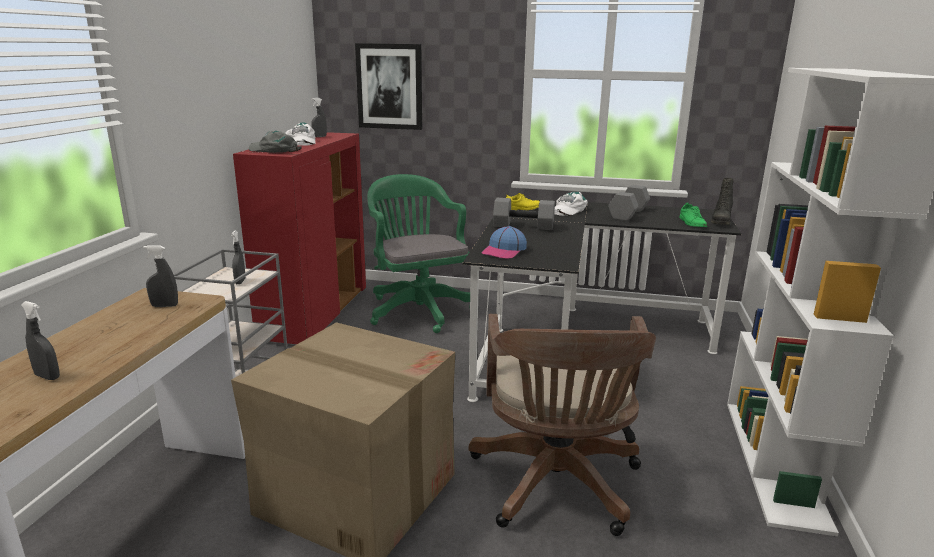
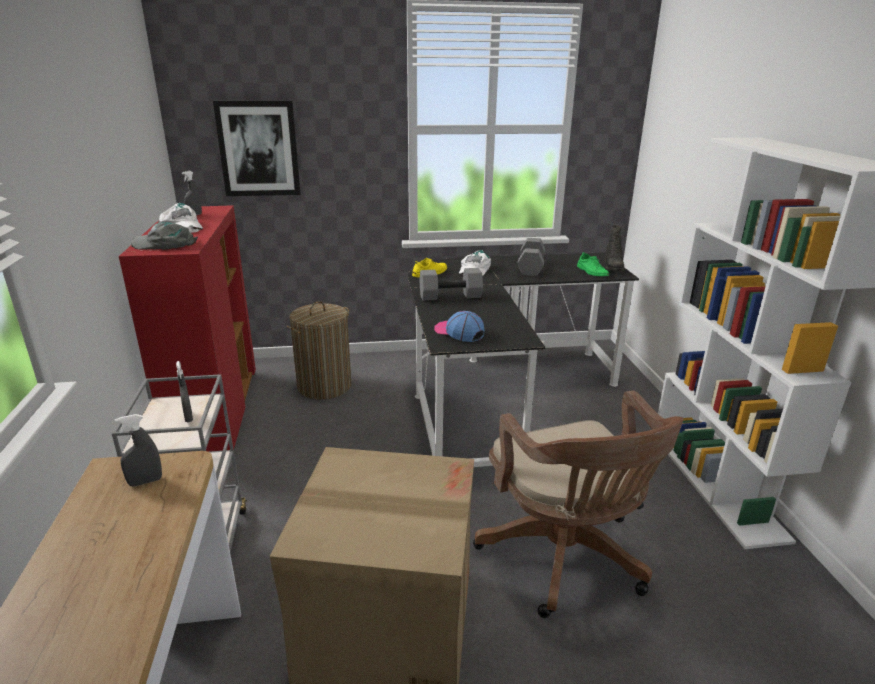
camera: 20 degrees left, 5 degrees up
(47, 376) = (80, 635): grey spray bottle -> none
(417, 309) = (324, 386): green office chair -> laundry basket
(504, 251) = (458, 332): cap -> cap turned 120 degrees clockwise

